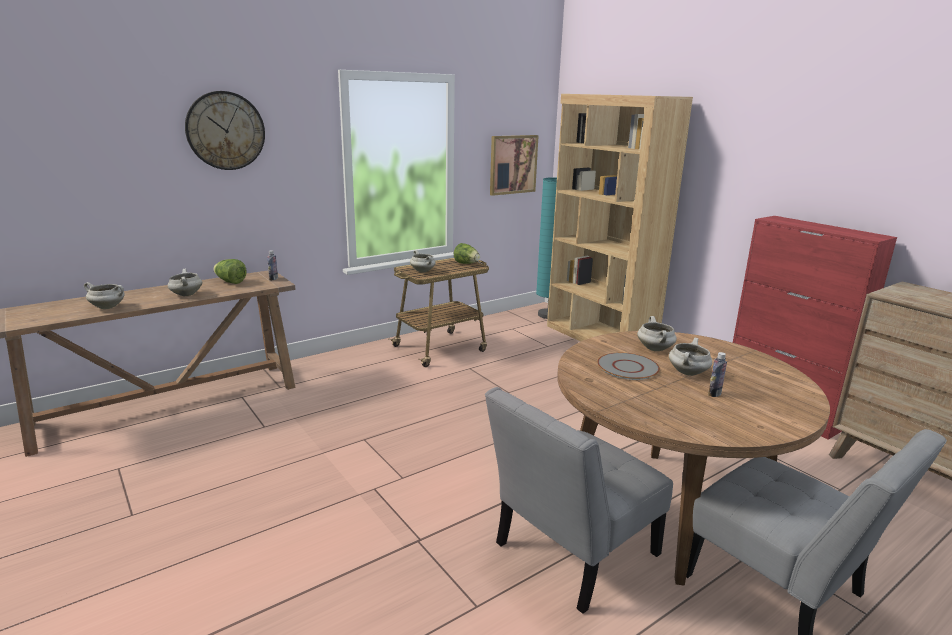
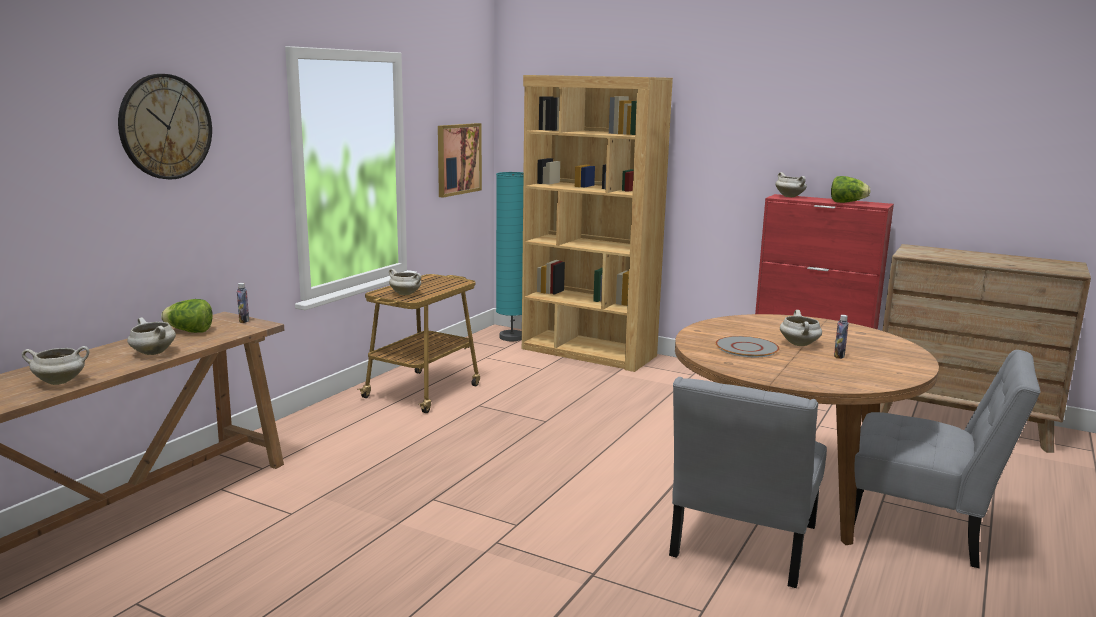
camera: 25 degrees left, 5 degrees down
(466, 264) = (445, 280): lettuce -> lettuce (847, 202)
(655, 349) = (749, 330): white cooking pot -> white cooking pot (790, 196)

